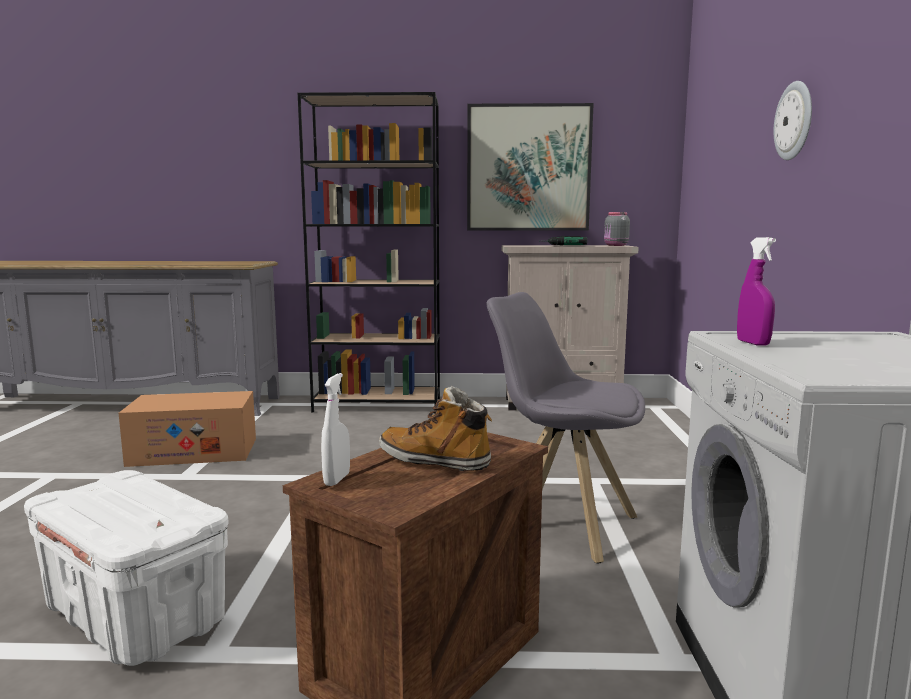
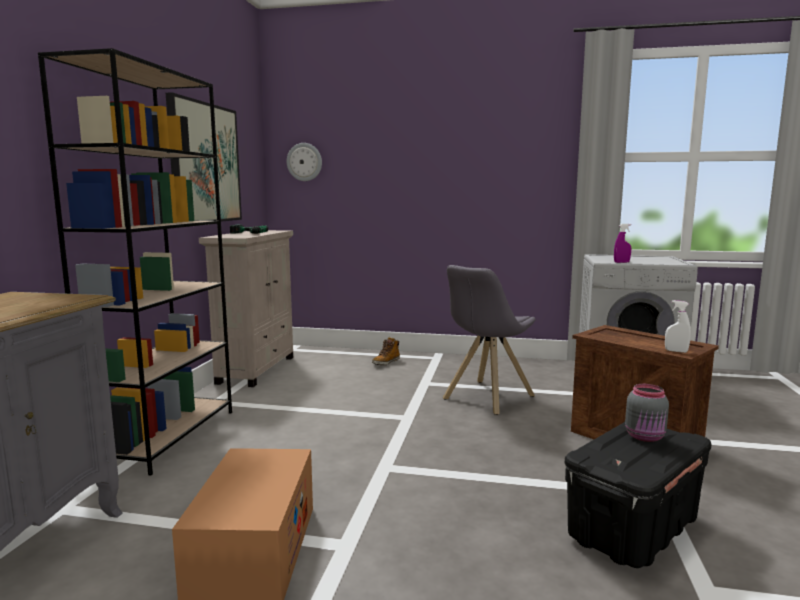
camera: 80 degrees left, 0 degrees up
(133, 615) = (633, 530): white storage box -> black storage box
(435, 461) = (638, 338): boot -> boot (386, 362)
(615, 245) = (268, 230): grey jar -> grey jar (645, 437)
(794, 121) = (441, 159): wall clock -> wall clock (304, 162)

